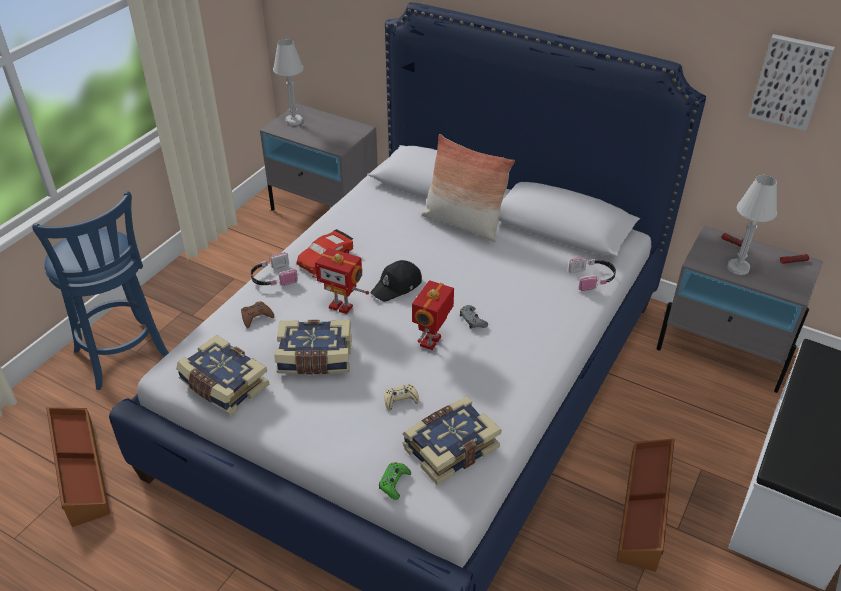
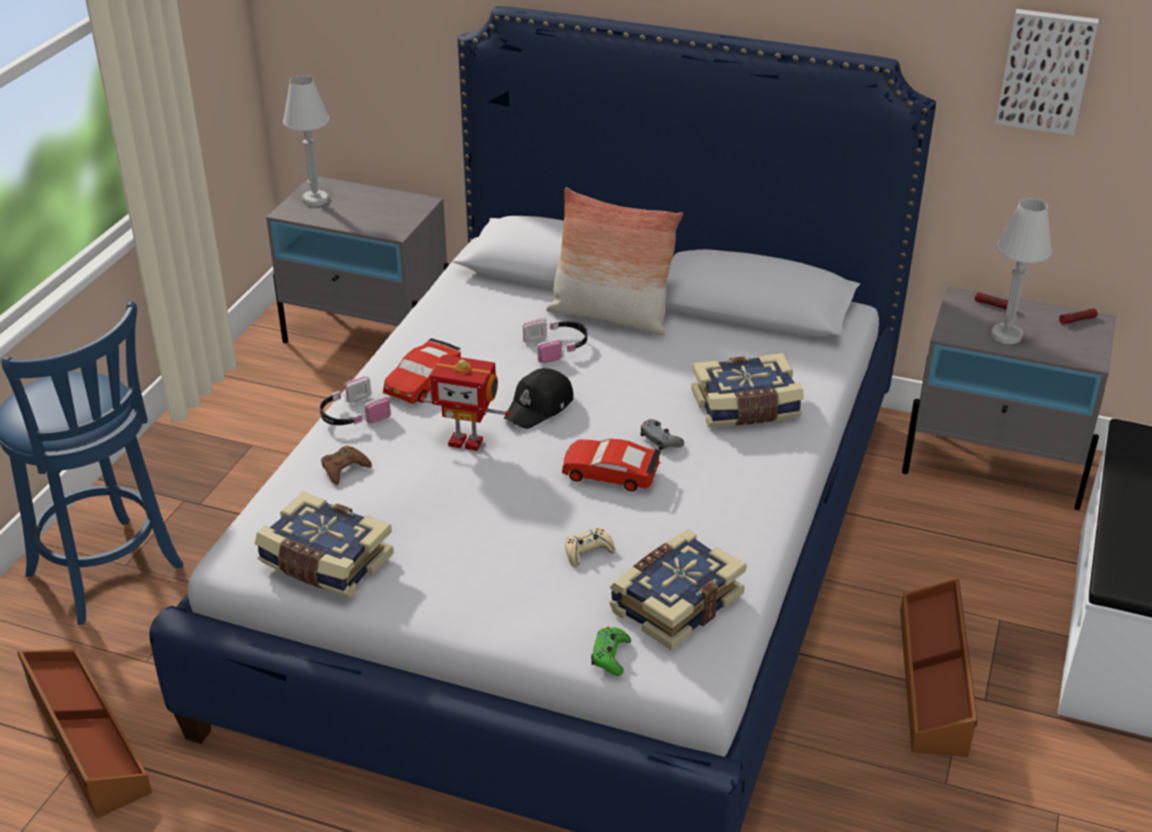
camera: 10 degrees left, 5 degrees down
(315, 358) = (449, 513): book -> book (746, 408)
(432, 341) = (611, 473): toy robot -> red toy car
(593, 278) = (813, 369): headphones -> headphones (558, 346)

